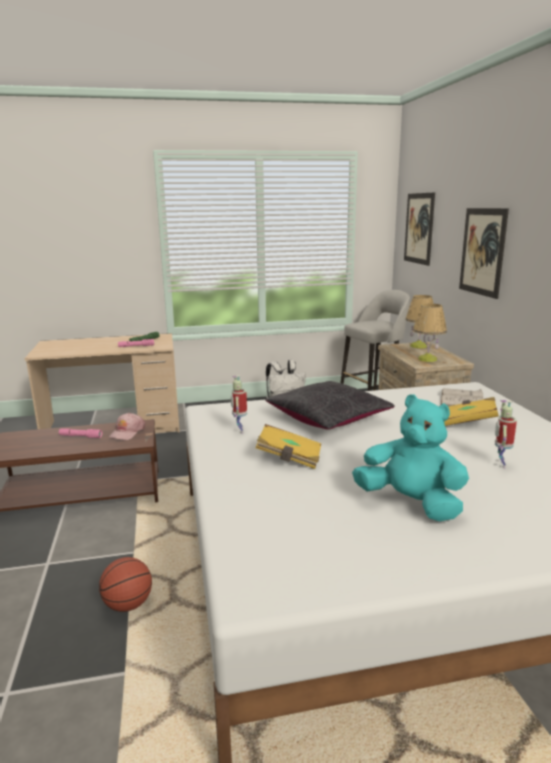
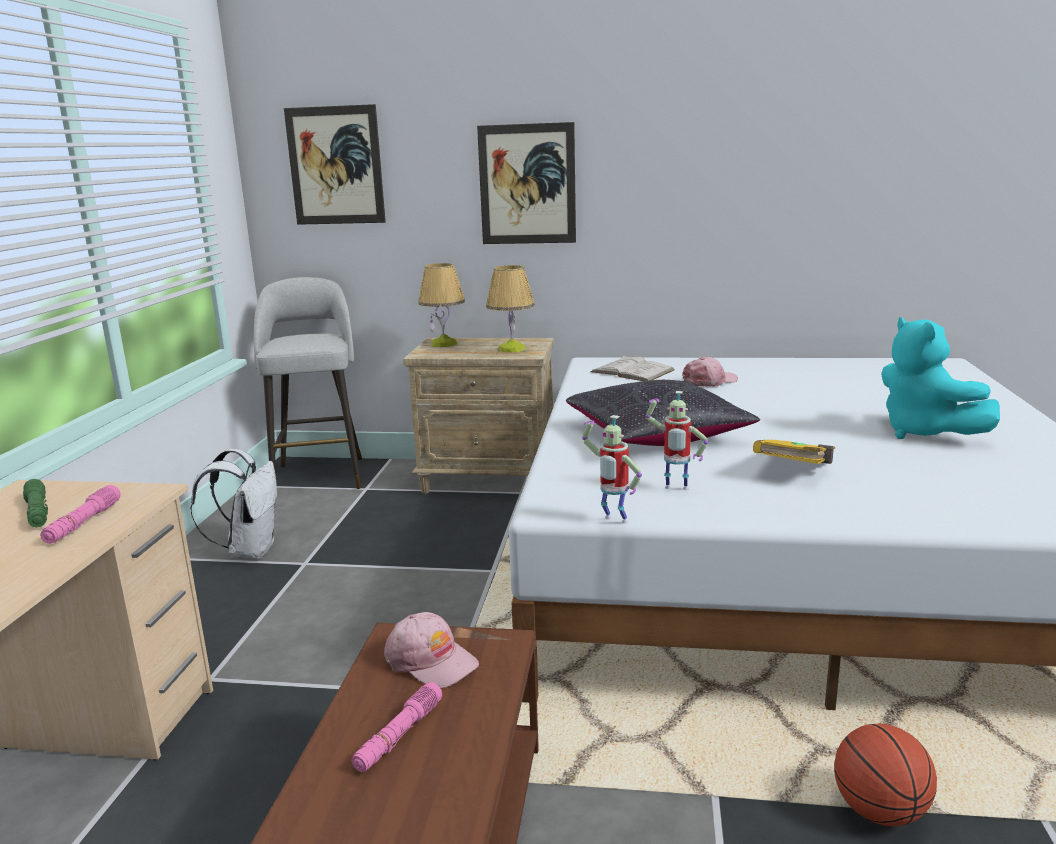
camera: 70 degrees left, 0 degrees up
(411, 503) = (924, 433): turquoise plush toy -> turquoise plush toy turned 75 degrees counterclockwise
(466, 423) = (709, 381): yellow book -> pink cap
(500, 464) = (827, 389): toy robot -> toy robot (613, 521)

